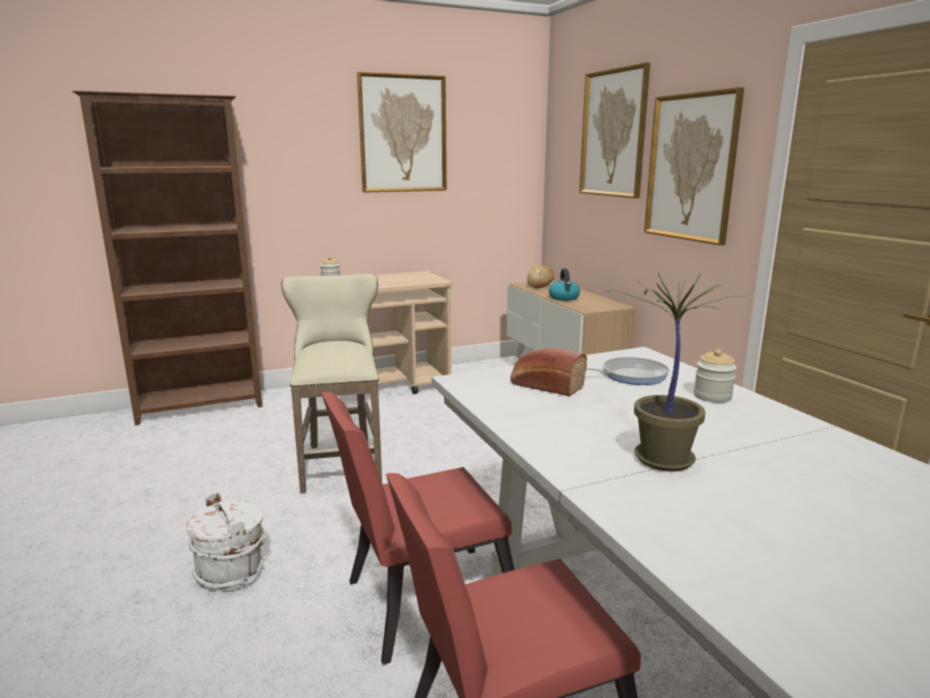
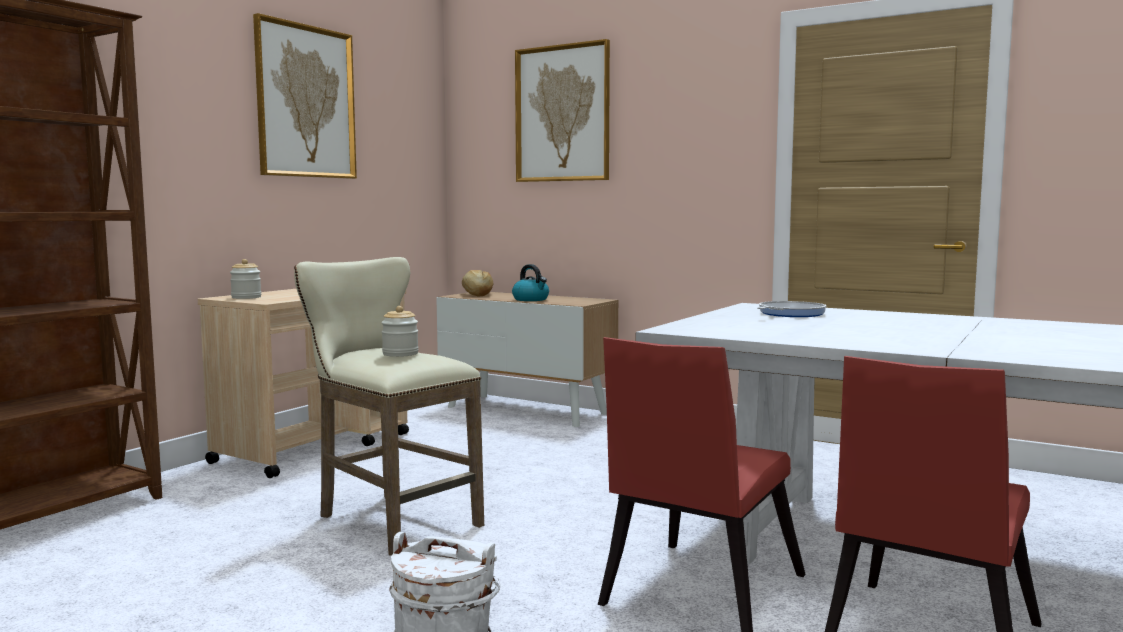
camera: 35 degrees left, 10 degrees down
(545, 386) = (749, 324): bread -> none
(661, 459) = (950, 338): potted plant -> none
(691, 167) = (678, 143): picture -> none
(712, 396) = (877, 315): jar -> jar (400, 354)

